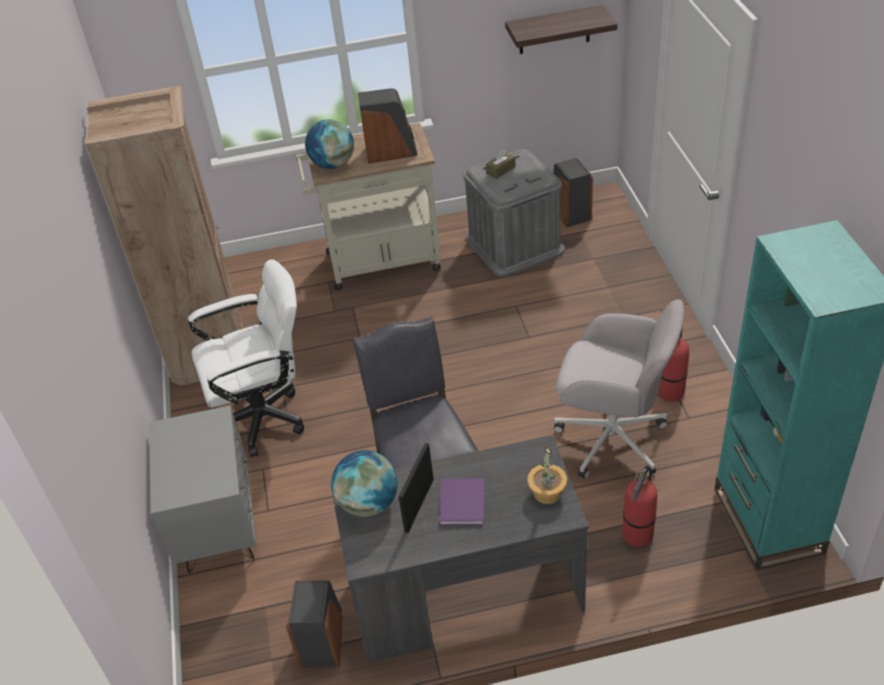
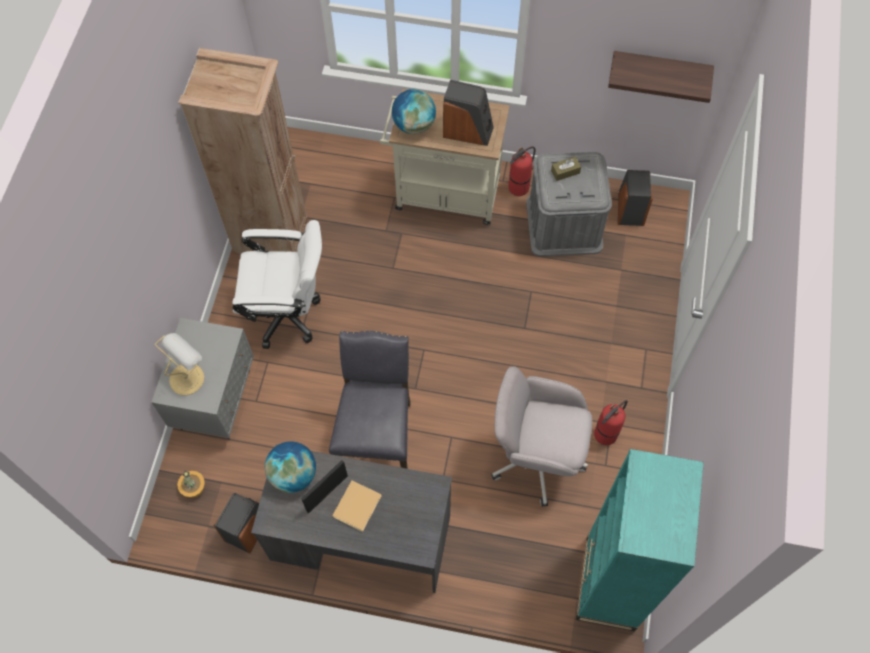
camera: 20 degrees right, 20 degrees up
(186, 472) = (188, 377): none -> table lamp
(462, 501) = (358, 505): purple book -> beige book
(546, 492) = (420, 526): potted plant -> potted plant (193, 488)
(613, 441) = (535, 459): grey office chair -> grey office chair turned 150 degrees clockwise
(638, 535) = (507, 549): fire extinguisher -> fire extinguisher (518, 188)

